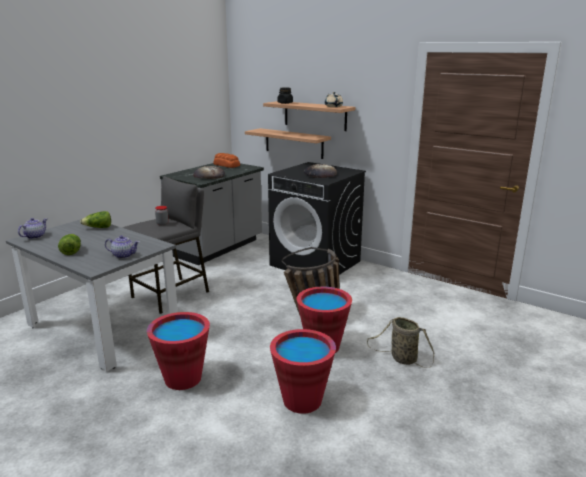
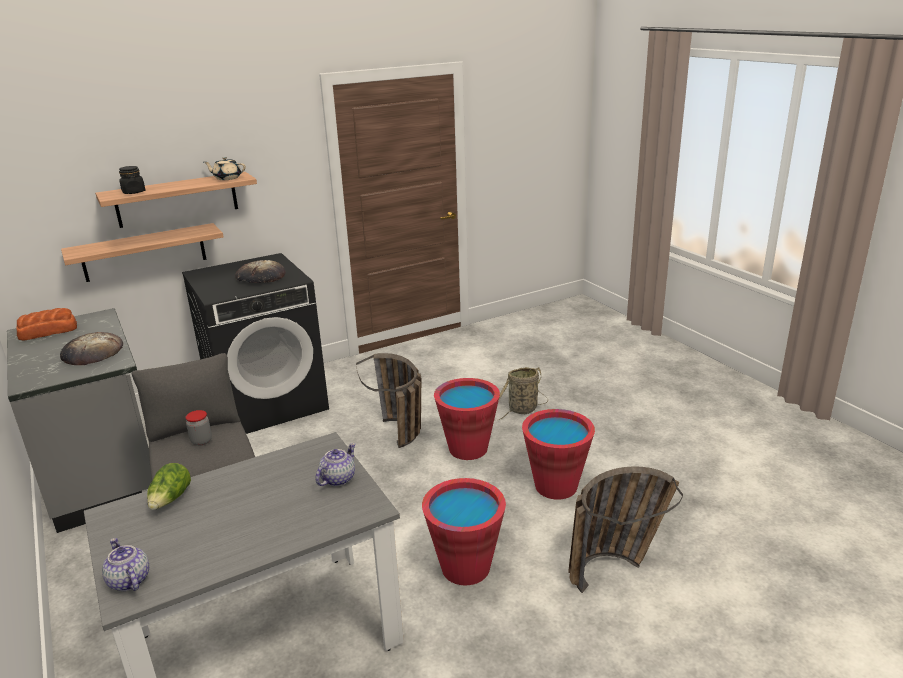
camera: 65 degrees left, 5 degrees up
(71, 251) = (266, 532): lettuce -> none
(209, 455) = (615, 567): none -> basket

